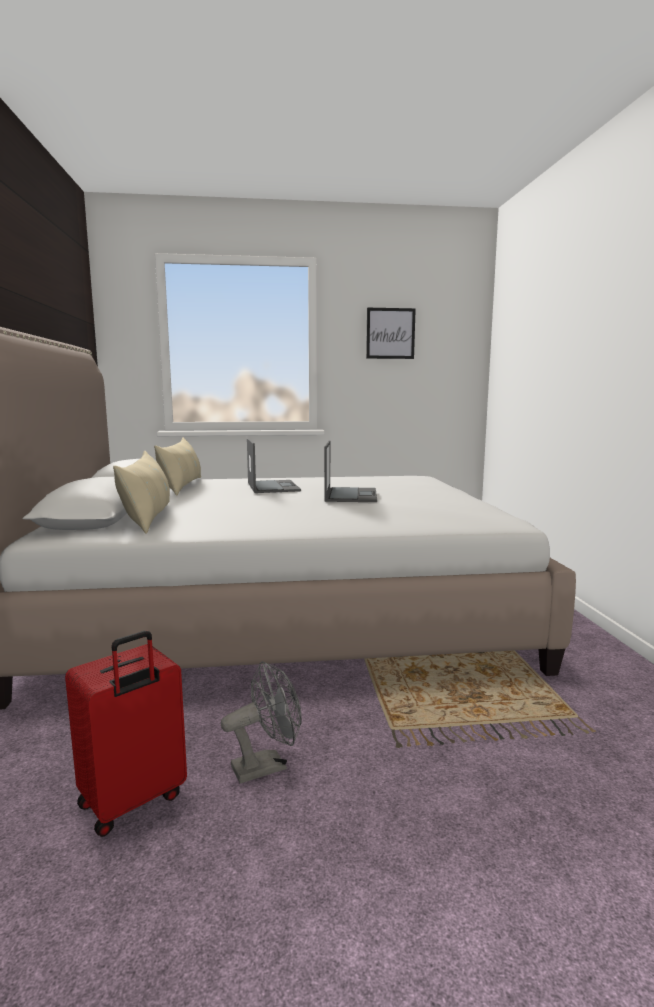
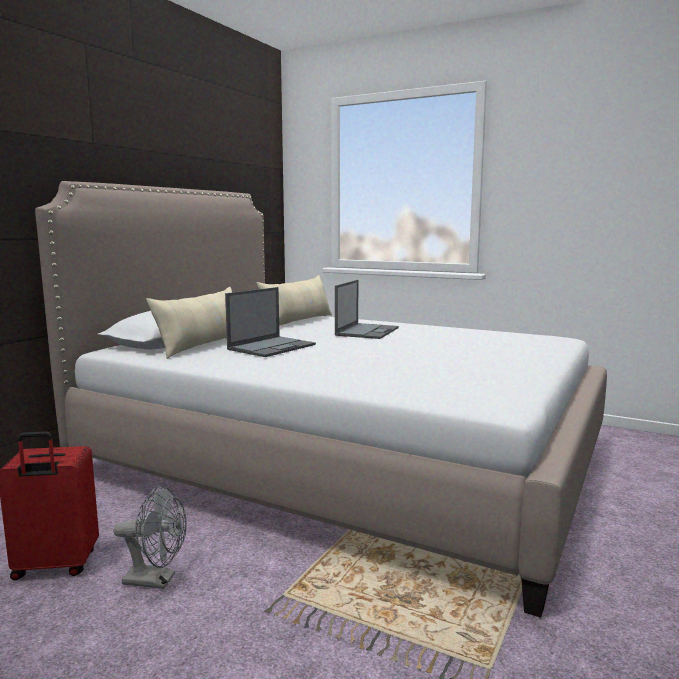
camera: 35 degrees right, 0 degrees up
(350, 495) = (409, 349): laptop -> laptop (272, 347)
(390, 333) = (572, 160): picture -> none

